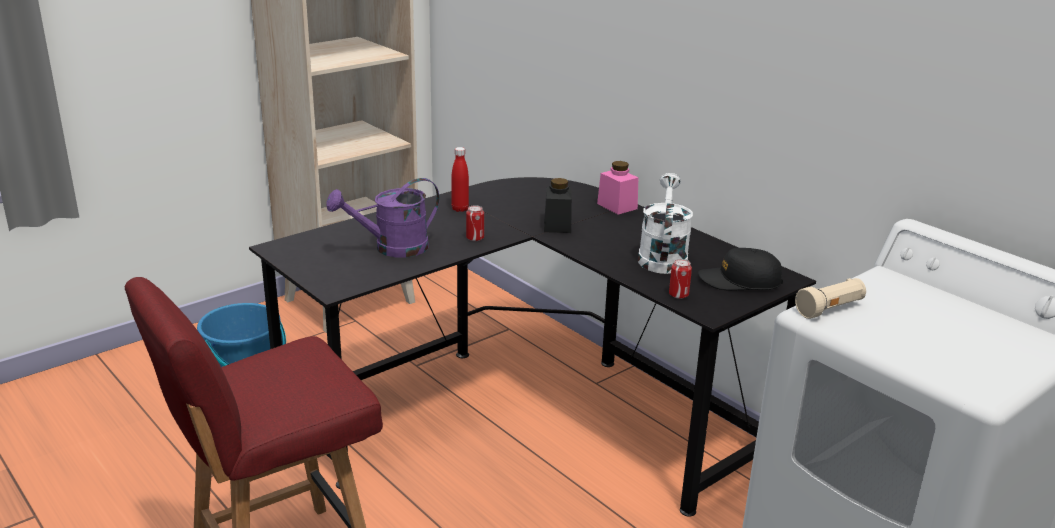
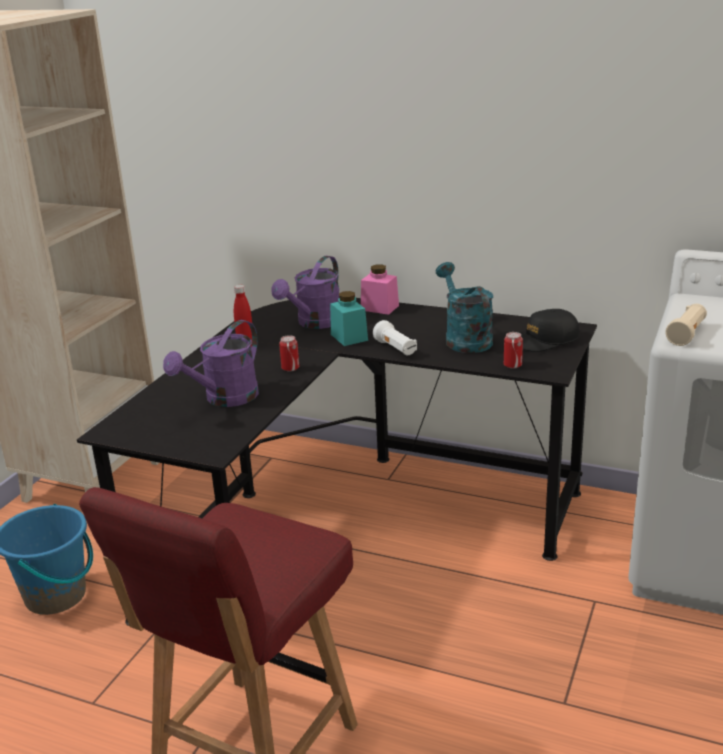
camera: 25 degrees left, 0 degrees up
(542, 204) = (314, 323): none -> purple watering can
(557, 225) = (349, 337): black jar -> turquoise jar
(586, 248) = (396, 349): none -> white flashlight
(662, 256) = (464, 339): white watering can -> turquoise watering can

